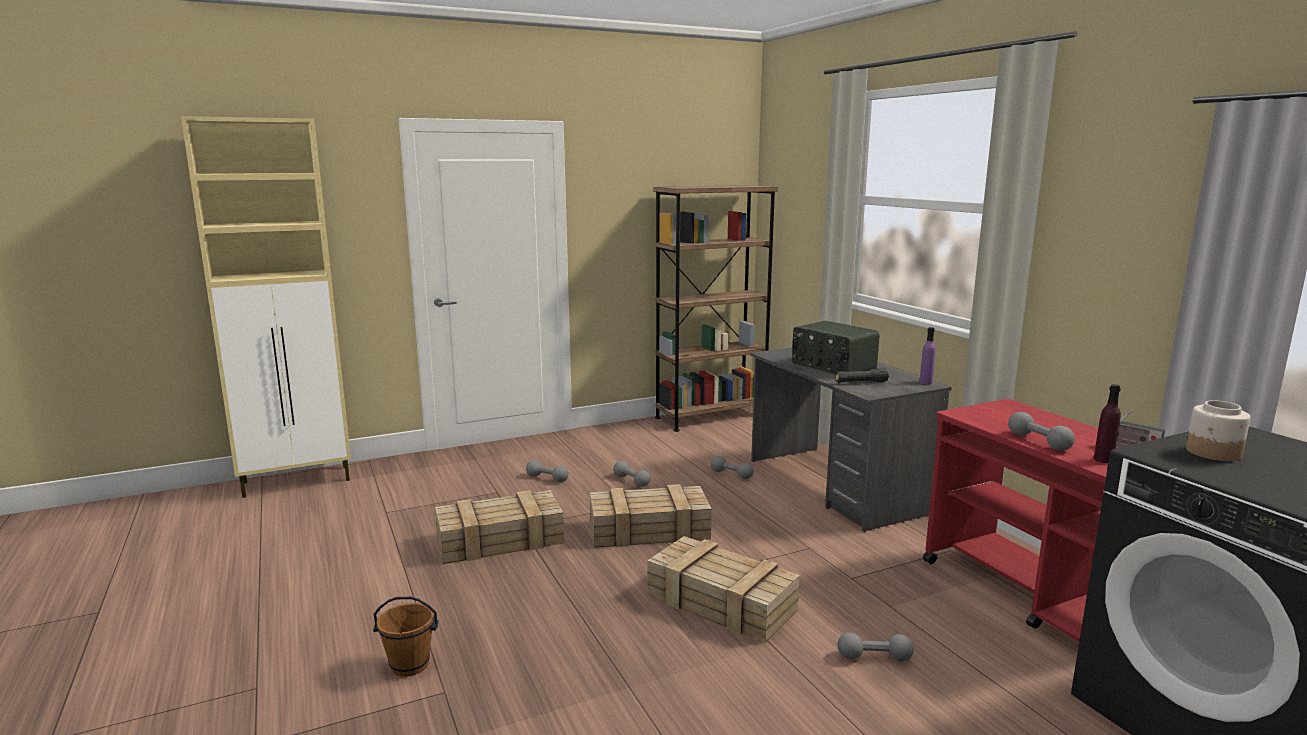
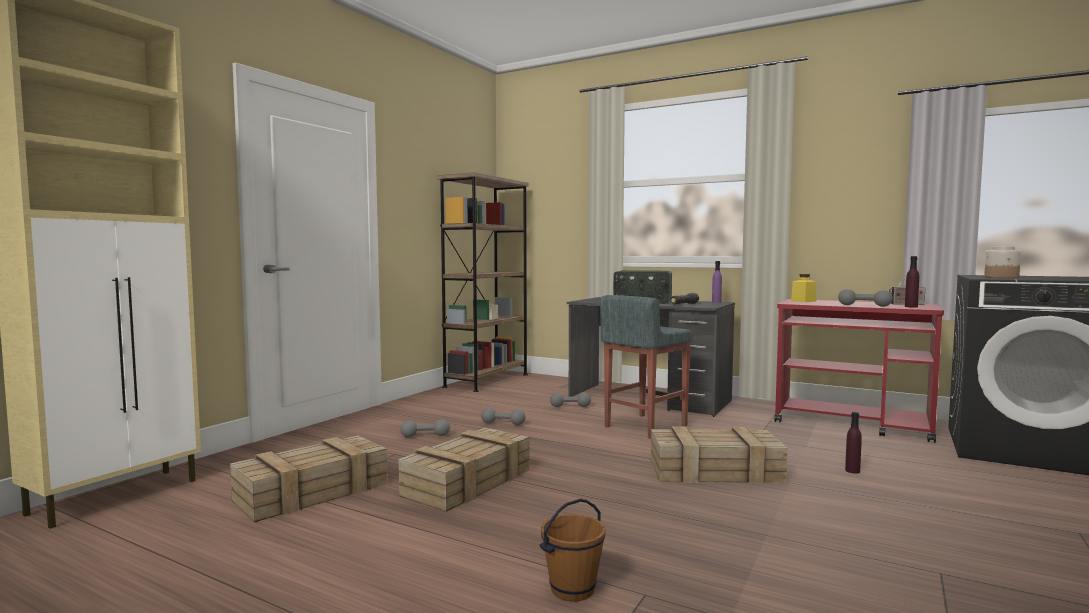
camera: 35 degrees left, 10 degrees down
(651, 530) = (580, 446): crate -> crate (314, 491)
(759, 523) = (644, 426): none -> grey stool
(874, 657) = (852, 471): grey dumbbell -> purple bottle
(999, 411) = (803, 301): none -> yellow jar

